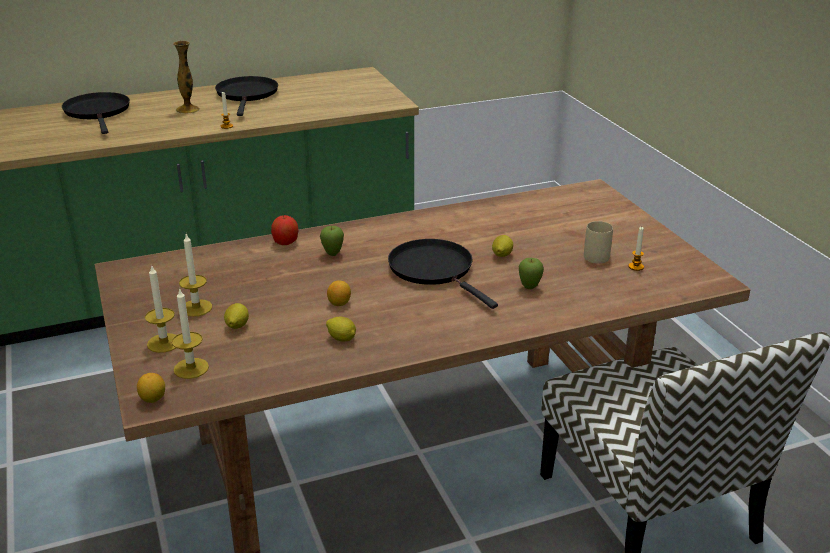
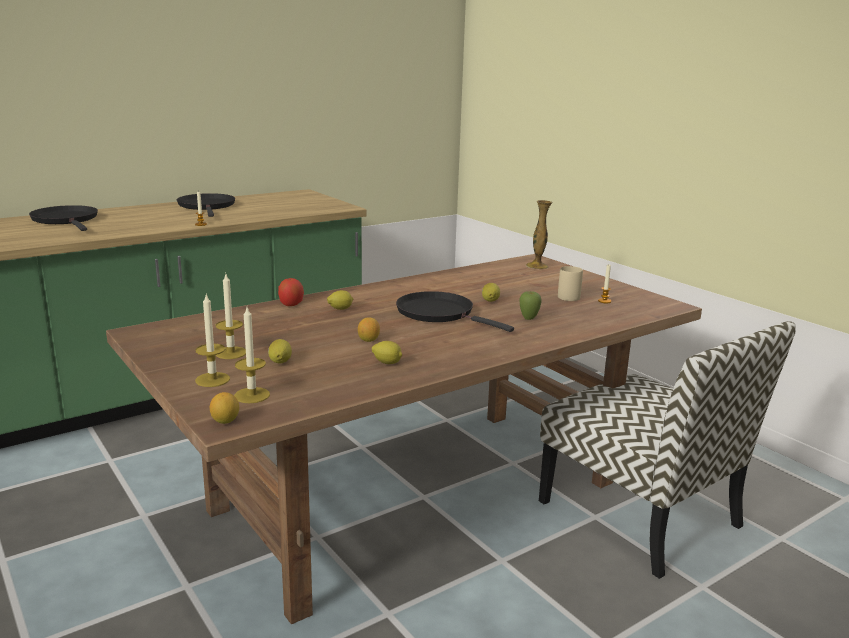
camera: 15 degrees left, 10 degrees down
(187, 109) = (156, 216): vase -> vase (537, 266)
(332, 254) = (340, 309): apple -> lemon

